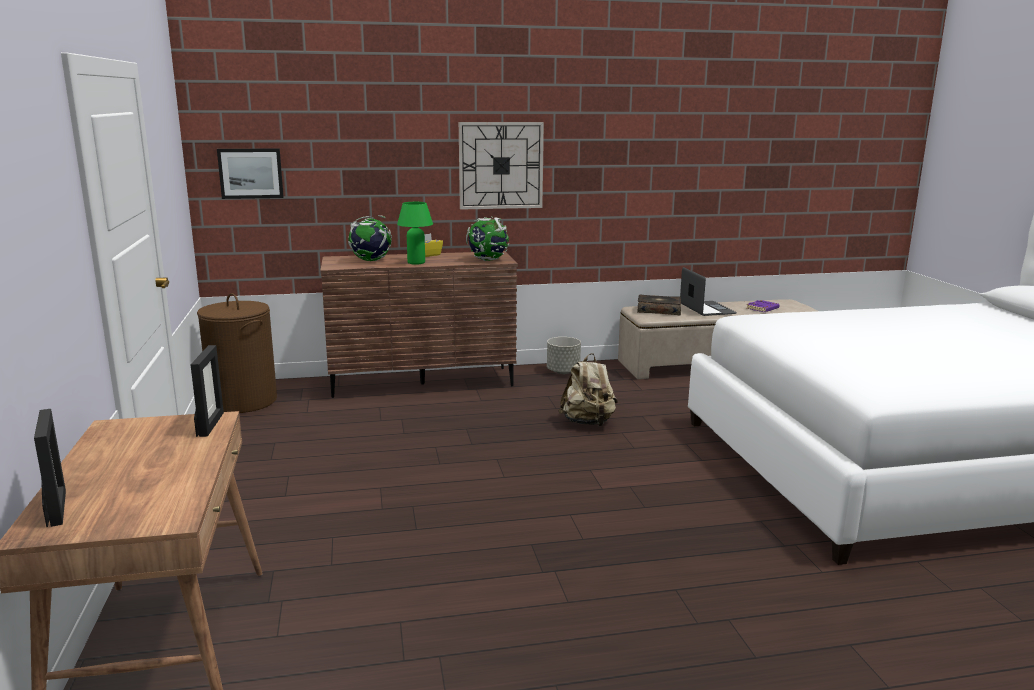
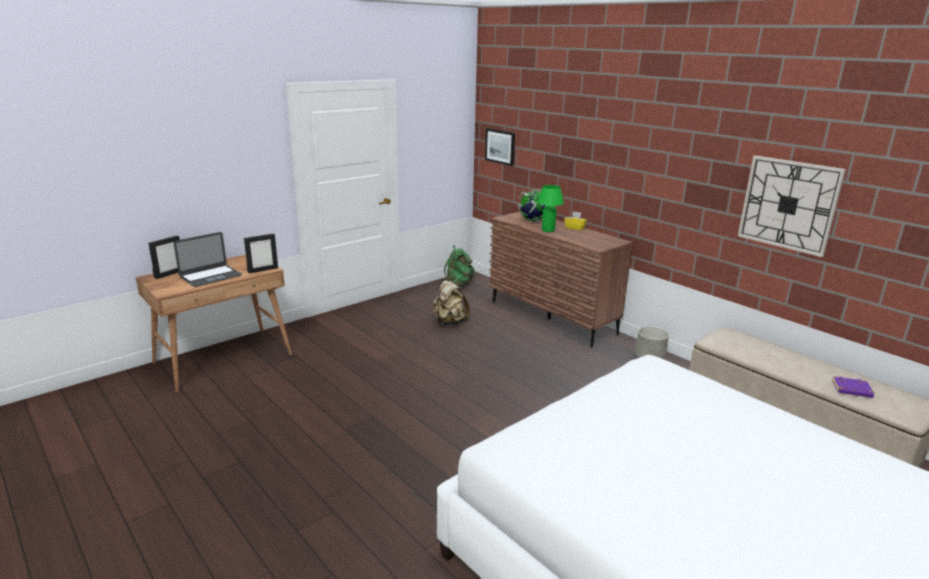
camera: 60 degrees right, 5 degrees up
(242, 401) = (458, 284): brown laundry basket -> green backpack
(487, 260) = (592, 243): globe -> none
(501, 165) = (643, 171): wall clock -> wall clock (788, 204)
(588, 423) = (566, 392): beige backpack -> beige backpack (449, 323)
(658, 311) = (738, 342): book -> none
(707, 309) = (790, 362): laptop -> laptop (210, 276)

